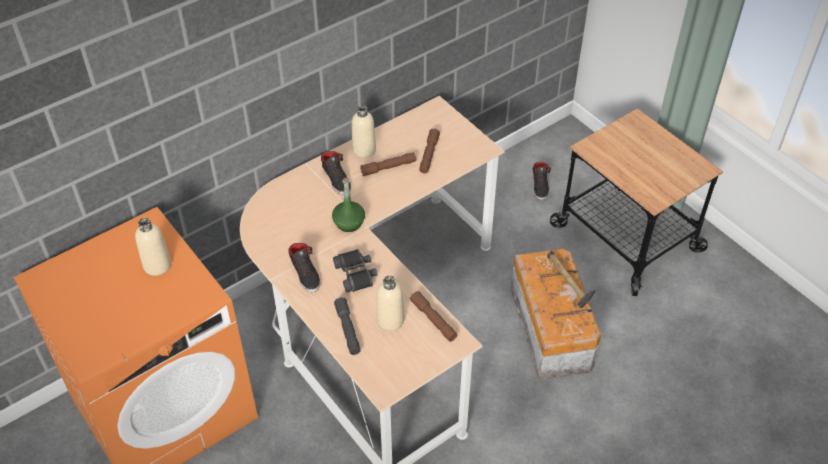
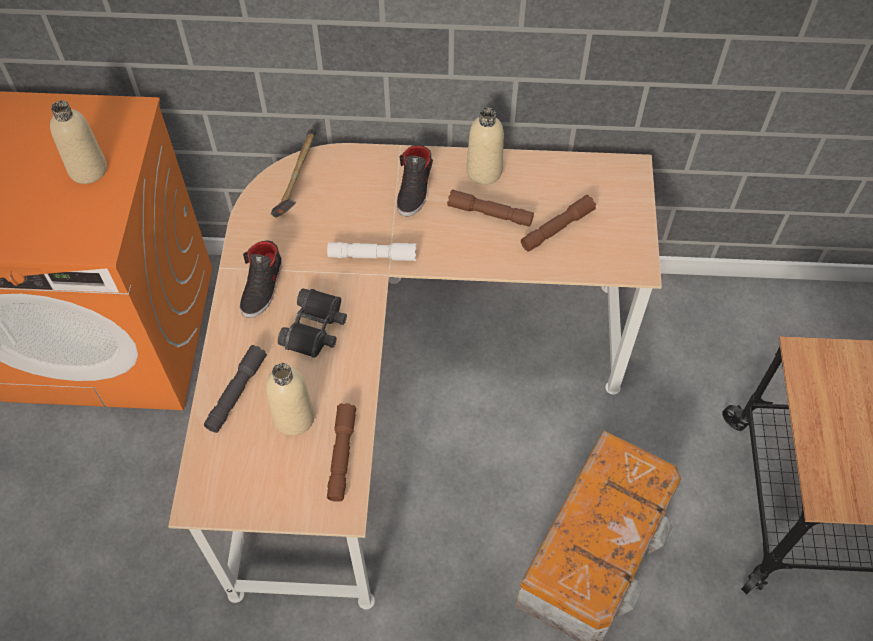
camera: 40 degrees right, 10 degrees up
(348, 223) = (372, 256): green bottle -> white flashlight
(540, 186) = (759, 355): black shoe -> none
(568, 284) = (632, 519): hammer -> hammer (297, 181)

